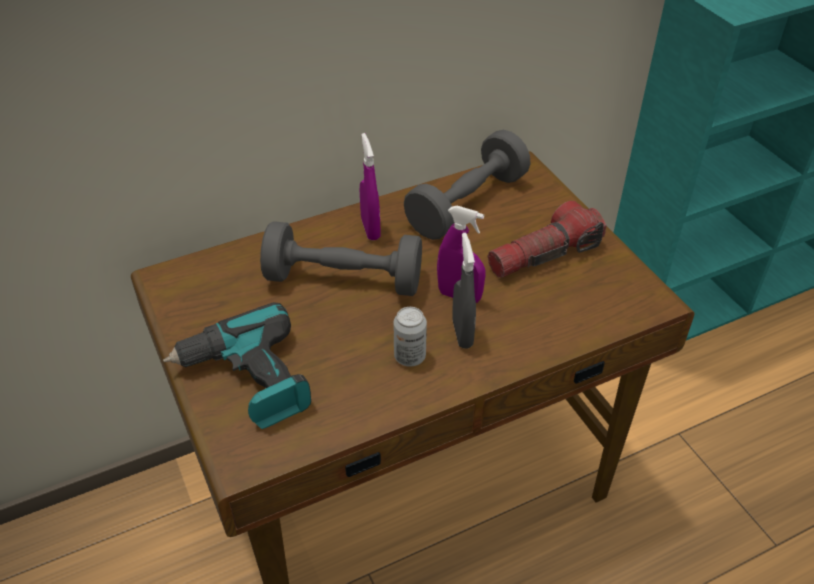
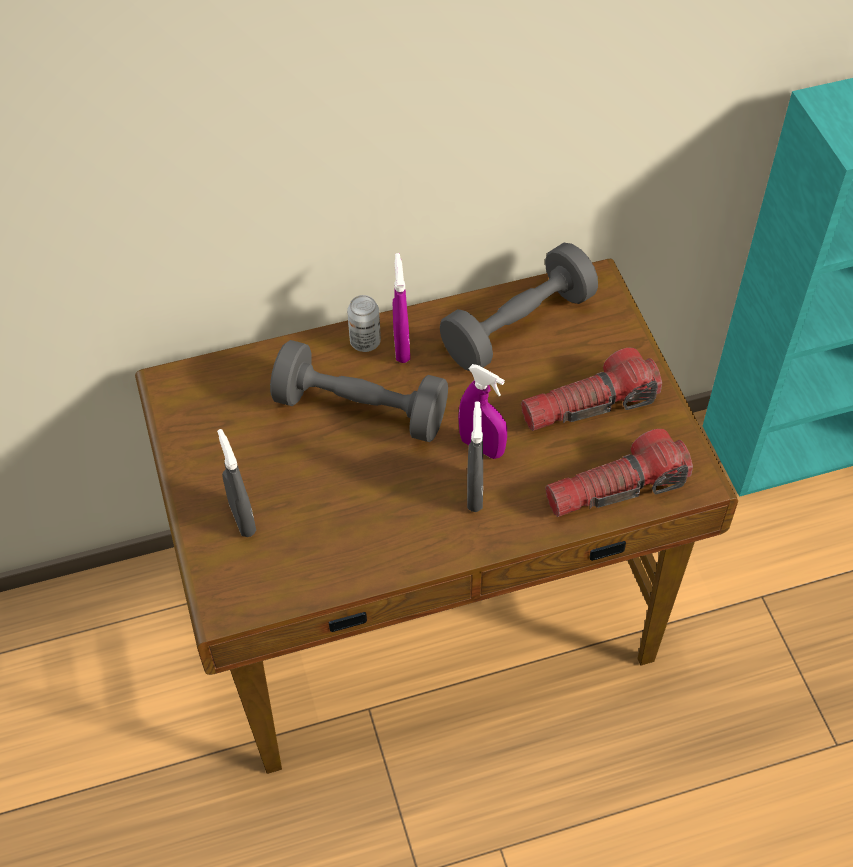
camera: 10 degrees right, 10 degrees up
(248, 381) = (242, 519): power drill -> grey spray bottle
(409, 357) = (413, 513): can -> can (365, 342)
(587, 315) = (616, 489): none -> flashlight

